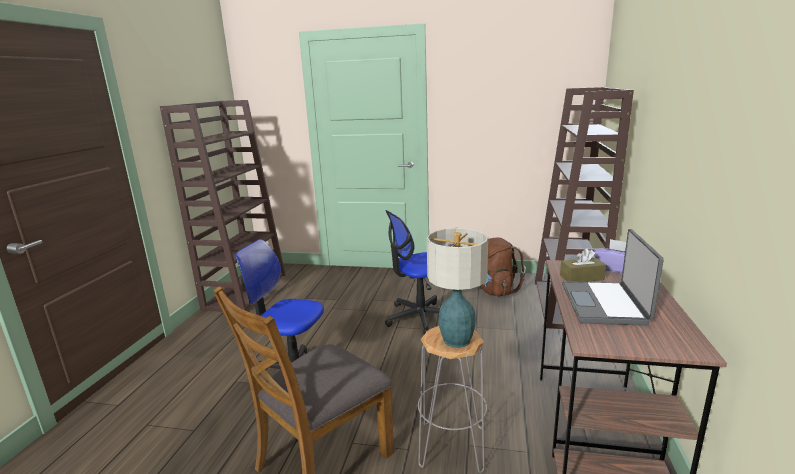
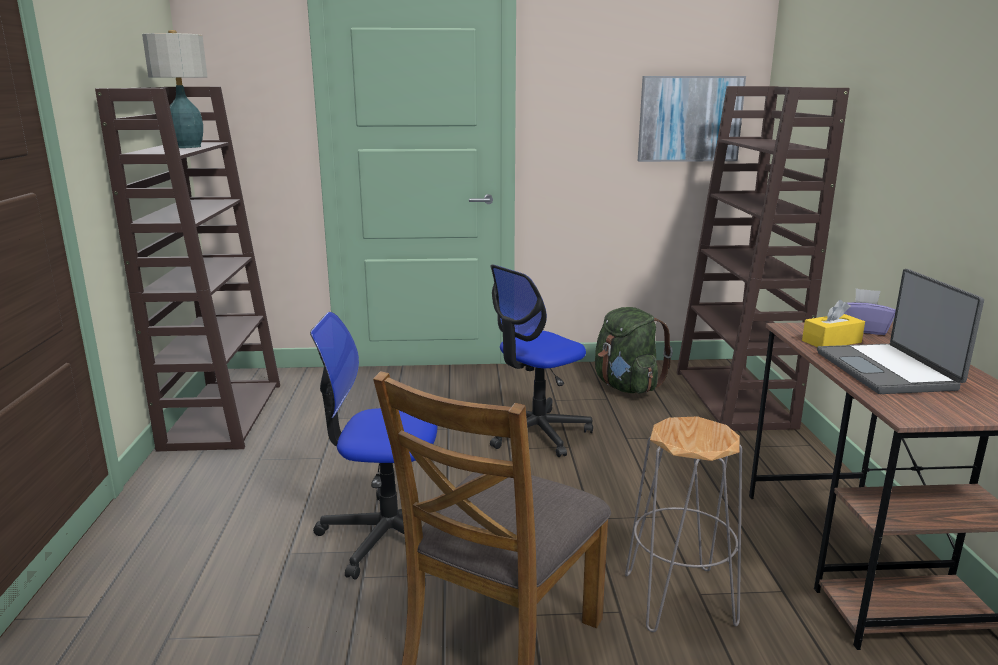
camera: 15 degrees left, 0 degrees up
(457, 340) = (706, 436): table lamp -> table lamp (187, 147)
(494, 291) = (626, 387): brown backpack -> green backpack
(545, 111) = (689, 119): none -> picture
(581, 277) = (831, 341): brown tissue box -> yellow tissue box

